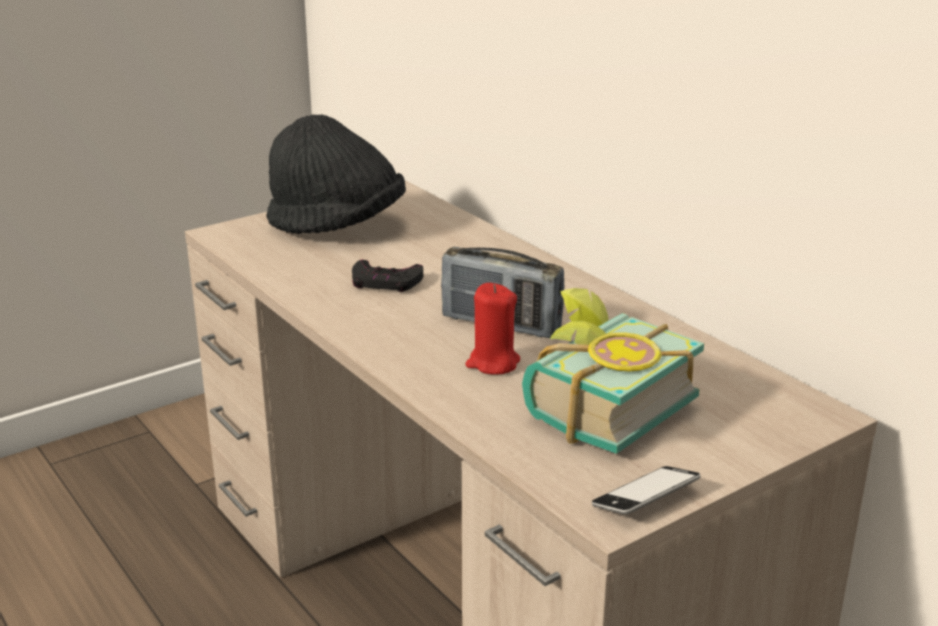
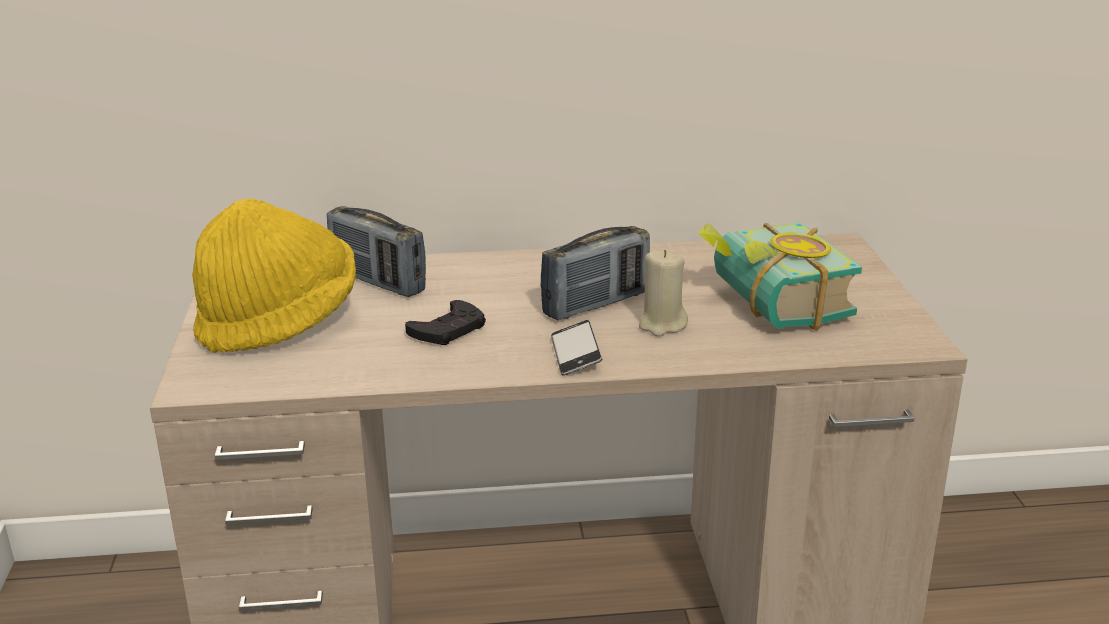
camera: 60 degrees left, 0 degrees up
(337, 226) = (279, 322): black hat -> yellow hat
(441, 235) = (377, 281): none -> radio
(492, 363) = (662, 325): red candle -> beige candle
(645, 498) = (907, 327): phone -> phone (575, 354)

